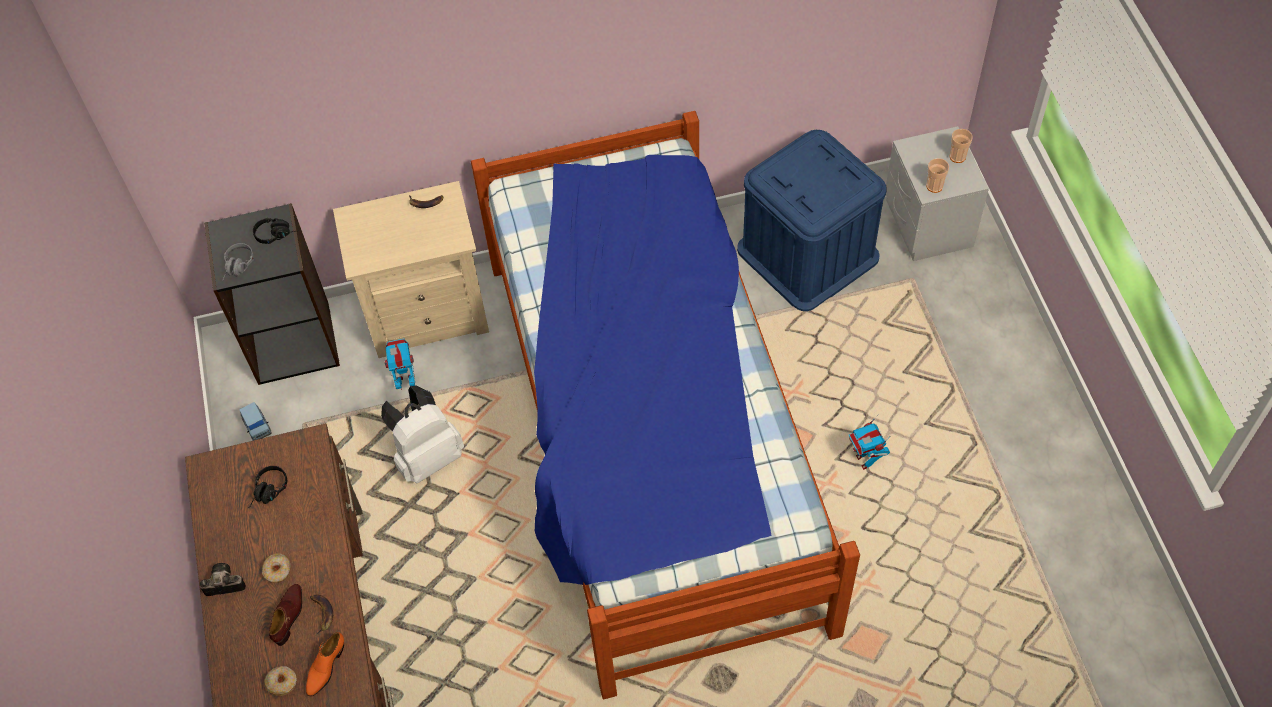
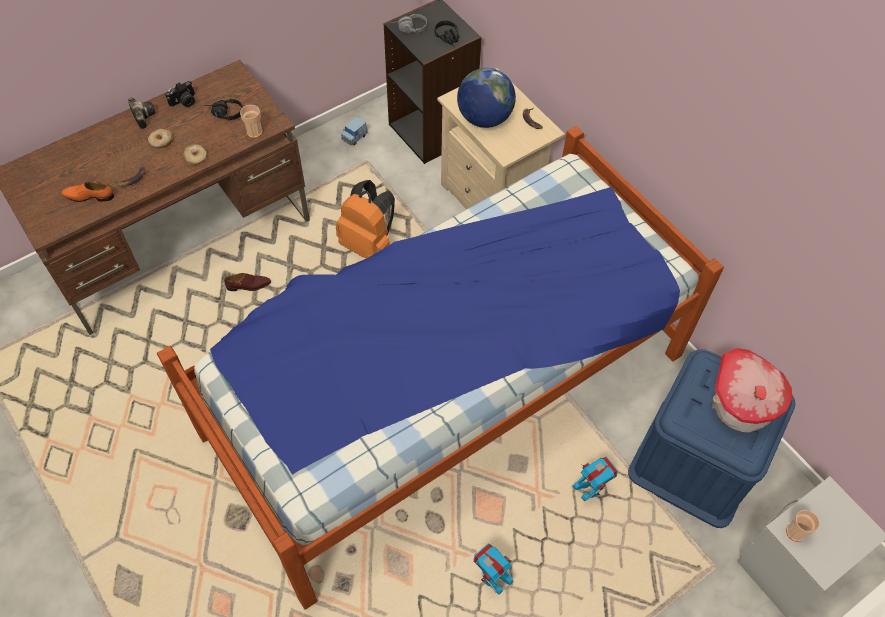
camera: 65 degrees right, 0 degrees up
(225, 532) = (184, 102): none -> camera
(282, 682) = (72, 176): donut -> donut (196, 157)
(289, 616) = (126, 161): brown shoe -> brown shoe (249, 286)
(400, 243) = (484, 118): none -> globe
(406, 382) = (427, 208): toy robot -> toy robot (590, 491)
(427, 456) = (369, 244): white backpack -> orange backpack
(816, 168) = (740, 405): none -> toy house
(957, 156) = (847, 546): cup -> cup (254, 132)

